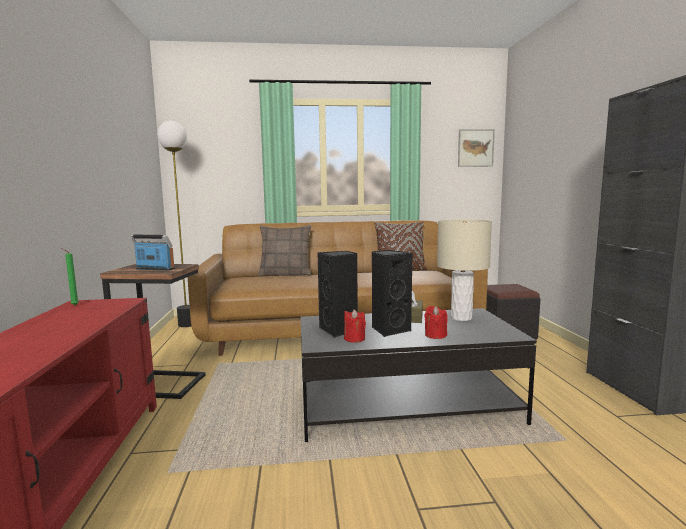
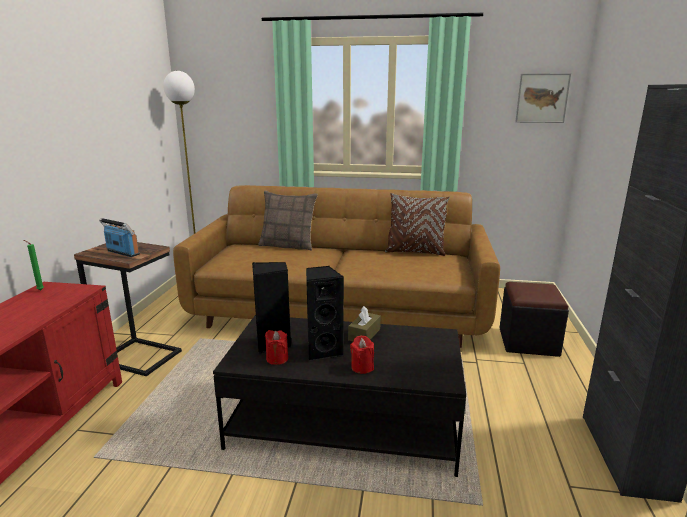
camera: 15 degrees right, 10 degrees up
(461, 318) = (415, 342): beige table lamp -> none

